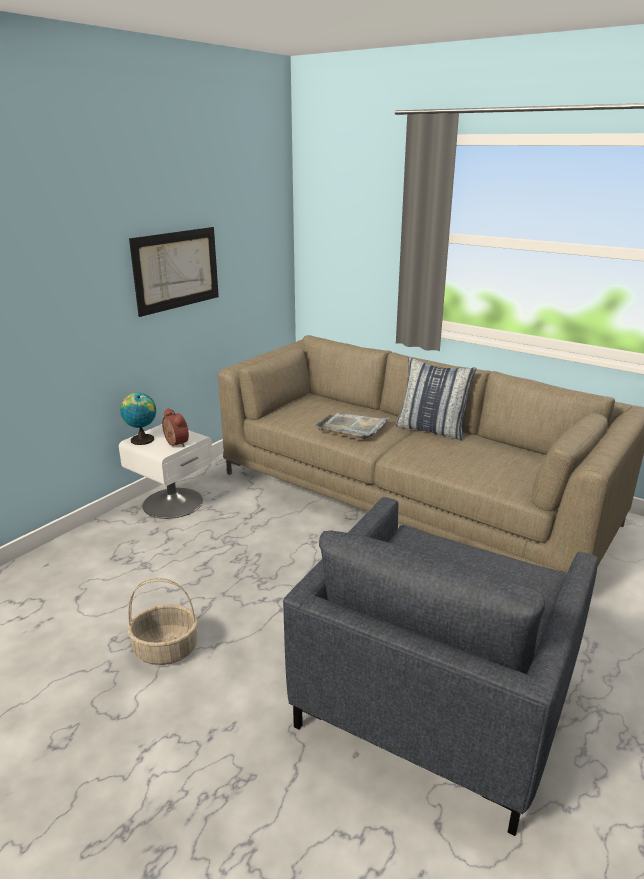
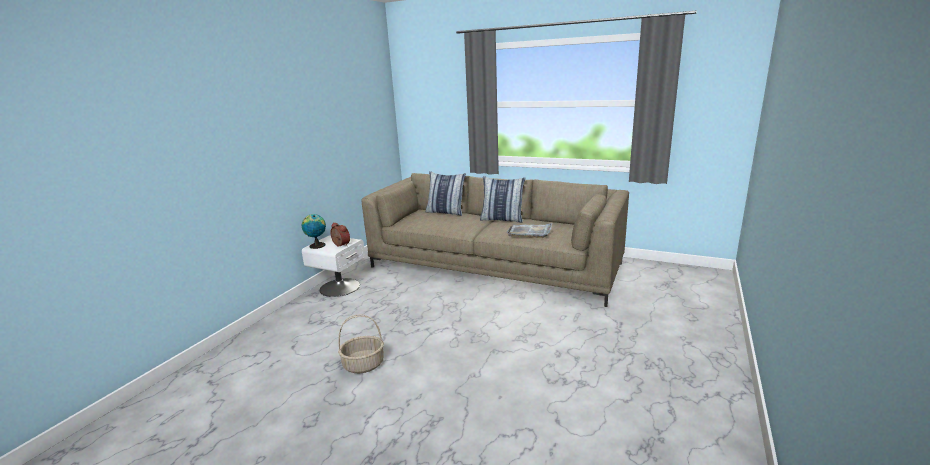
camera: 10 degrees left, 5 degrees down
(176, 270) = (329, 134): picture -> none
(347, 404) = (446, 212): none -> pillow
(352, 427) = (453, 223): grey tray -> grey tray (530, 232)
(434, 698) = (537, 363): grey armchair -> none

